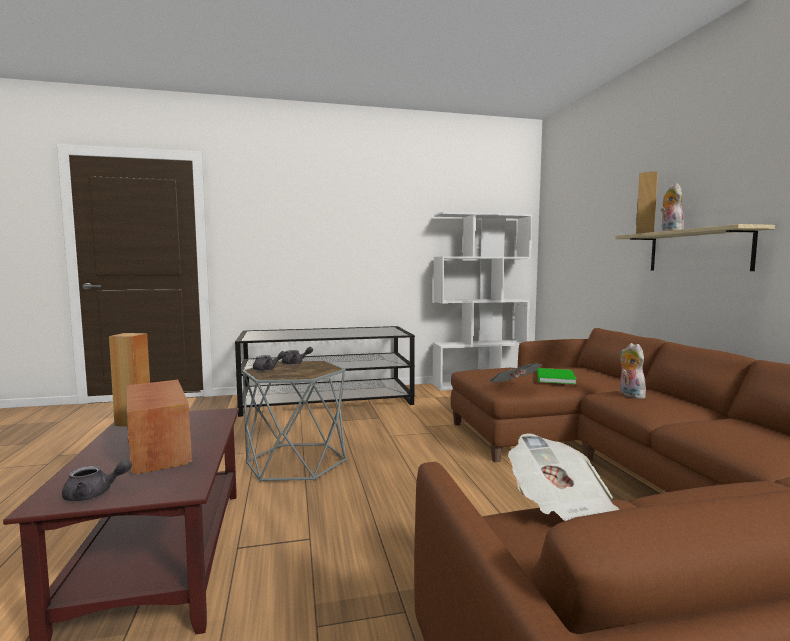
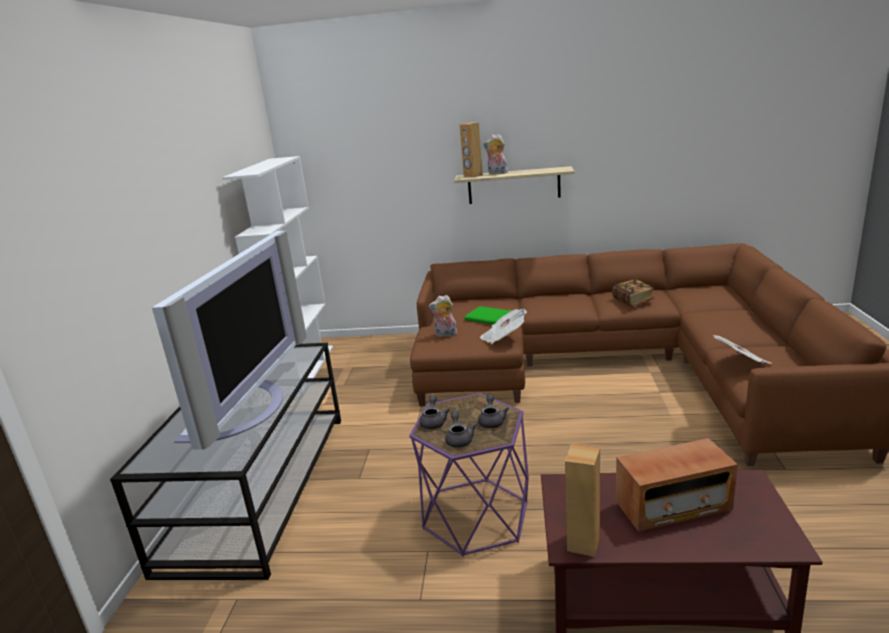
camera: 70 degrees left, 15 degrees up
(94, 494) = (770, 523): grey teapot -> grey teapot (492, 420)
(296, 462) = (476, 515): grey side table -> purple side table
(313, 334) = (243, 408): none -> television
(629, 395) = (546, 305): plush toy -> plush toy (445, 335)
(733, 434) = (632, 301): none -> book

